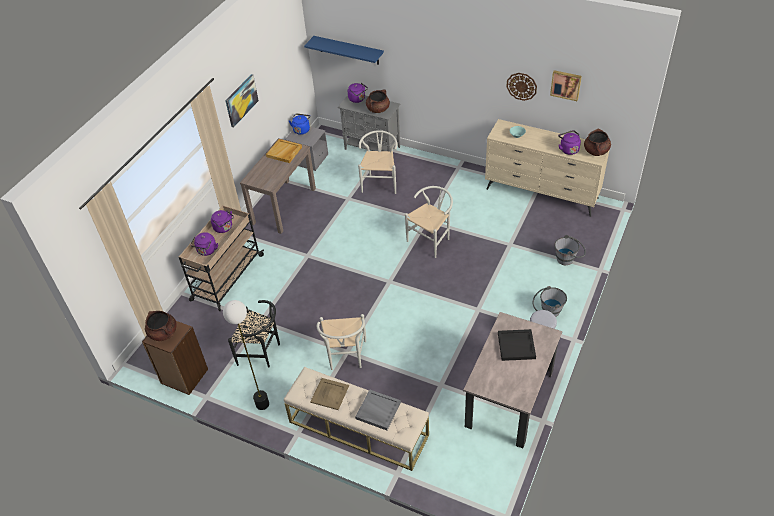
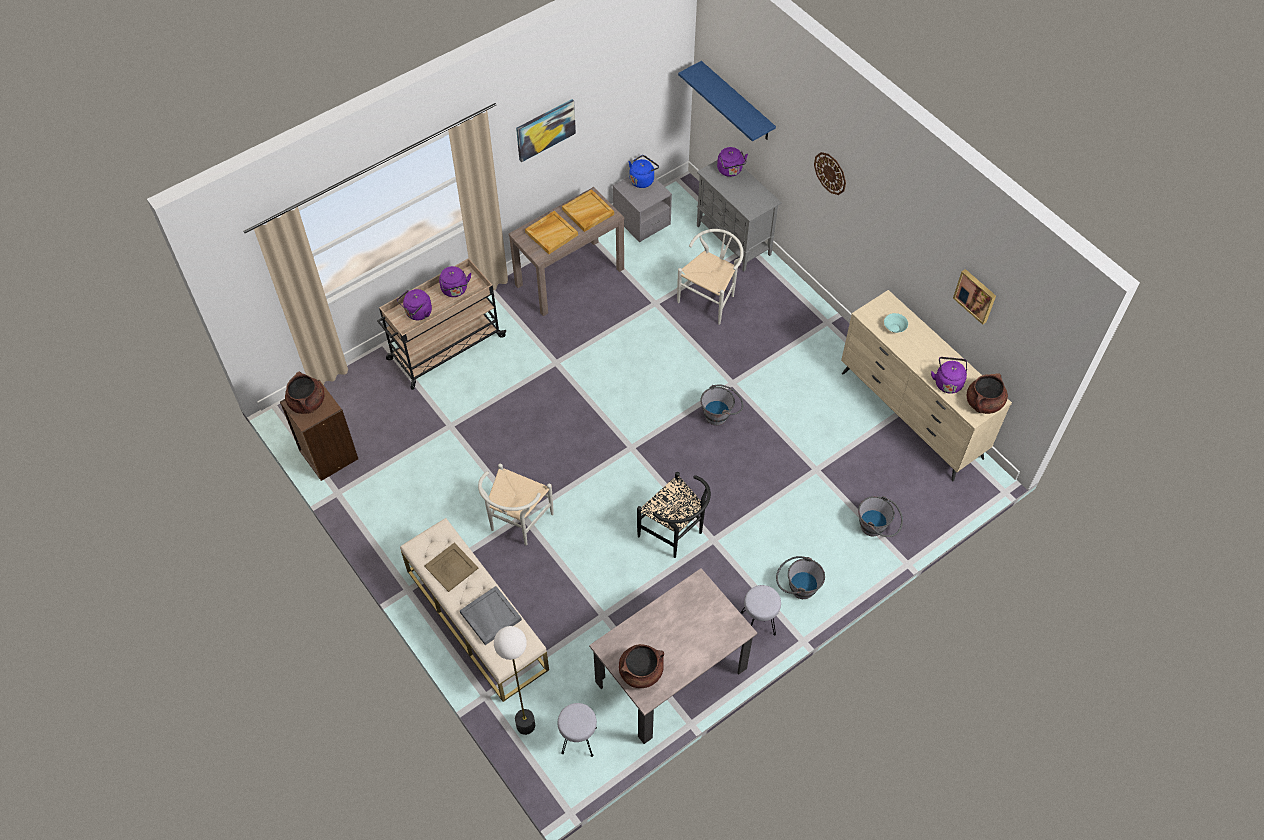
camera: 25 degrees right, 10 degrees up
(262, 353) = (428, 469): black chair -> black chair (675, 534)
(262, 404) = (391, 533): floor lamp -> floor lamp (525, 725)
(268, 171) = (551, 233): none -> beige tray
(378, 109) = (746, 199): brown cooking pot -> brown cooking pot (641, 672)
(431, 240) = (720, 414): white chair -> grey bucket
(479, 468) = (578, 739): none -> grey stool
(516, 345) = (689, 623): black tray -> none
(521, 86) = (924, 266): wall clock -> wall clock (830, 173)

